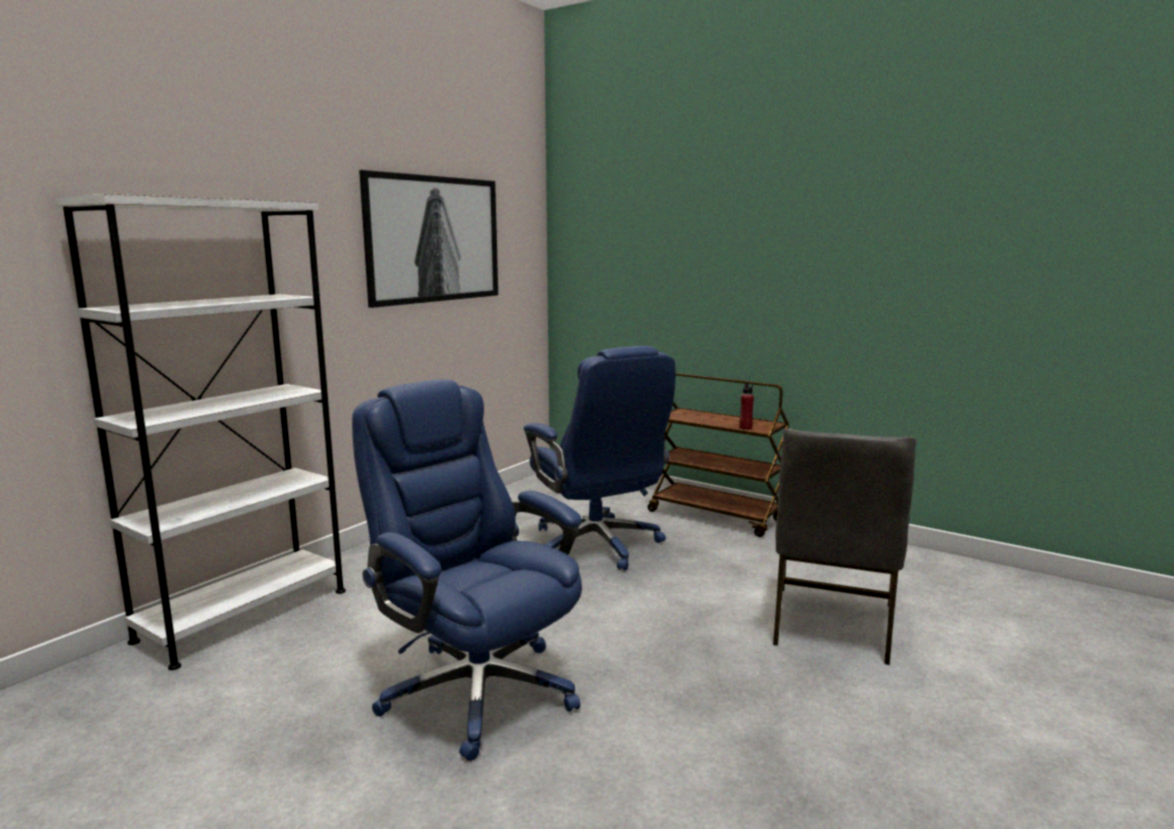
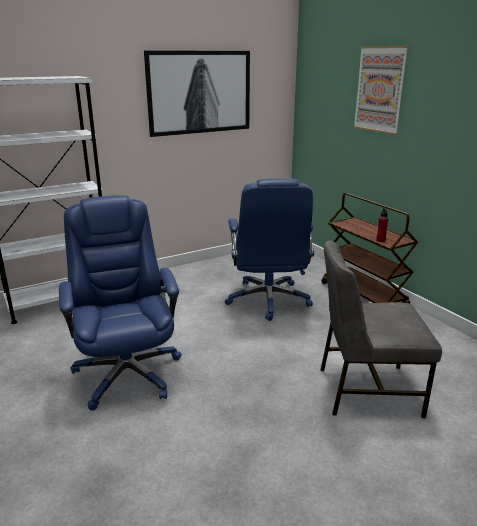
camera: 25 degrees right, 10 degrees up
(699, 230) = (380, 89): none -> picture
(831, 624) = (366, 390): grey chair -> grey chair turned 45 degrees clockwise

